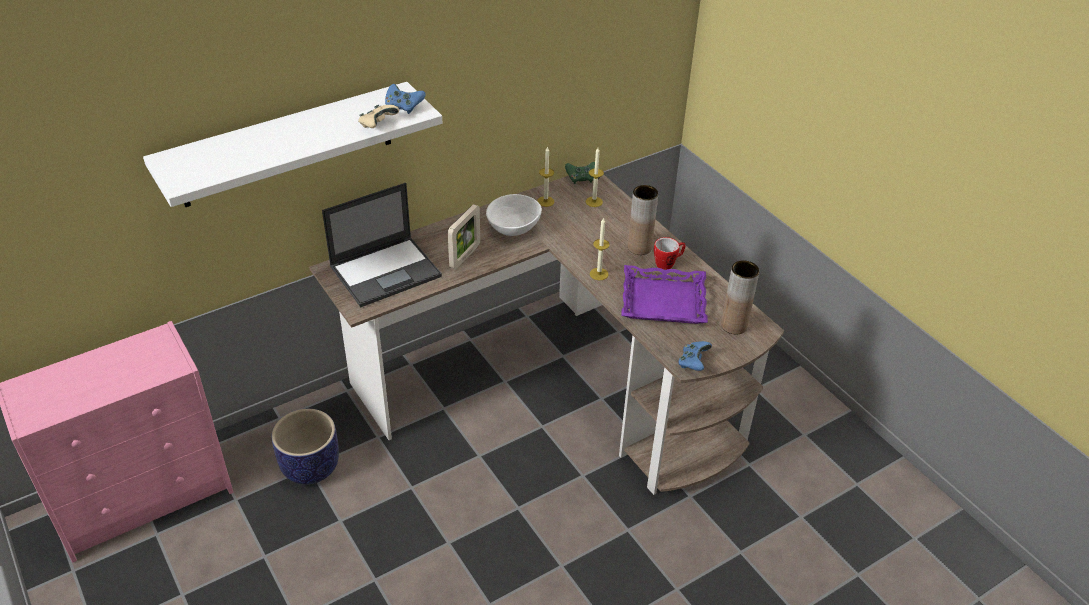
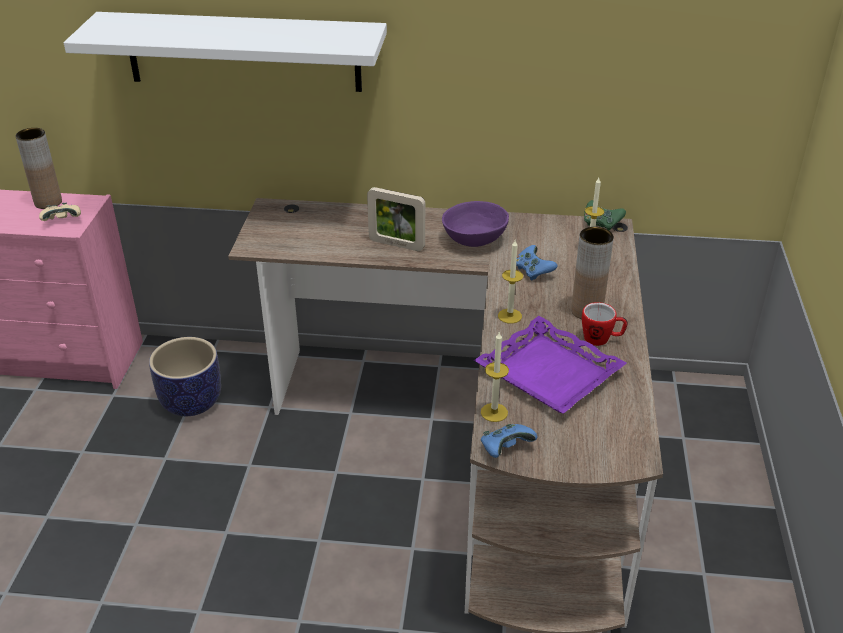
camera: 40 degrees right, 5 degrees down
(378, 125) = (304, 45): beige game controller -> beige game controller (63, 221)
(386, 271) = (312, 227): laptop -> none
(403, 107) = (349, 39): blue game controller -> blue game controller (533, 272)
(465, 256) = (396, 244): picture frame -> picture frame turned 45 degrees clockwise
(514, 227) = (475, 239): white bowl -> purple bowl
(545, 201) = (537, 230): candle -> candle (494, 412)
(734, 325) = (603, 436): brown vase -> brown vase (48, 202)

